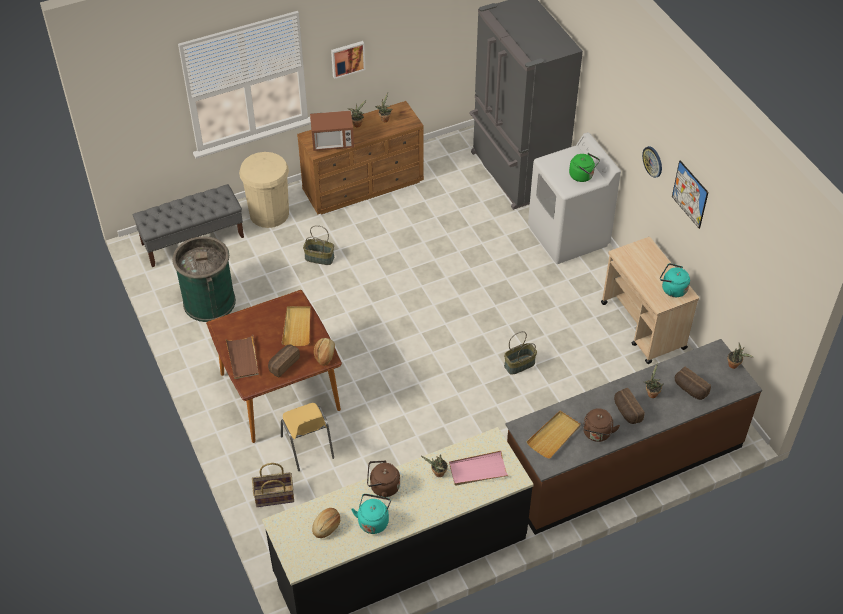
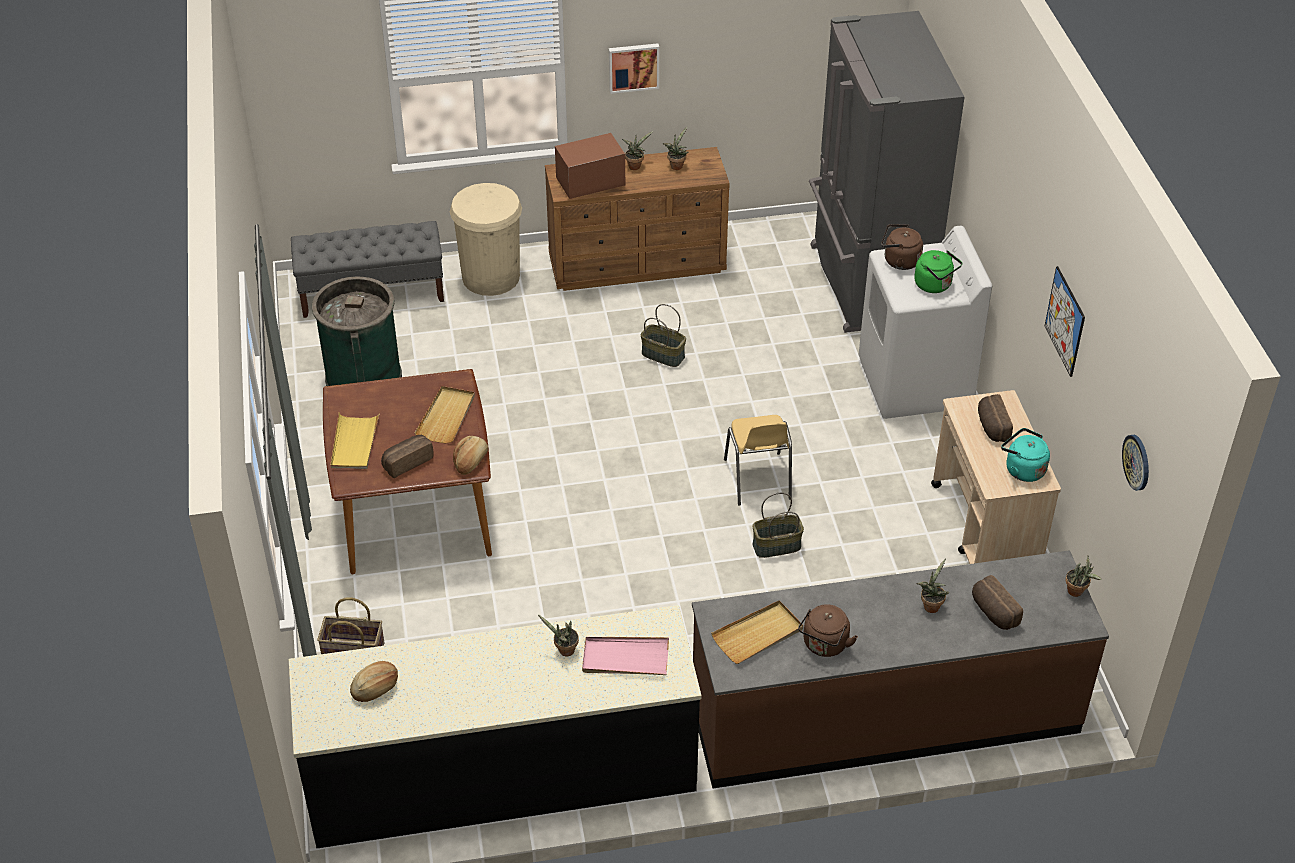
camera: 15 degrees right, 5 degrees down
(243, 358) = (354, 443): brown tray -> yellow tray
(308, 447) = (426, 597): yellow chair -> yellow chair (758, 480)
(320, 257) = (539, 347): basket -> basket (663, 355)
(332, 142) = (590, 184): microwave -> microwave turned 150 degrees clockwise
(373, 521) = (445, 695): turquoise kettle -> none
(383, 487) = (477, 652): brown kettle -> brown kettle (899, 261)
(626, 412) = (881, 624): bread -> bread (991, 427)
(653, 161) = (1029, 270): wall clock -> wall clock (1137, 462)

